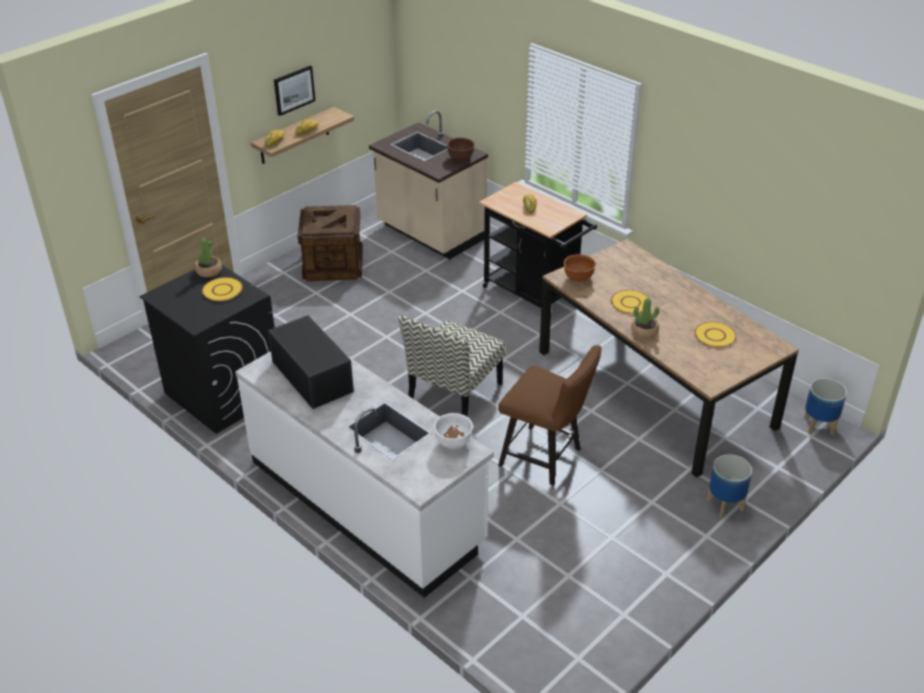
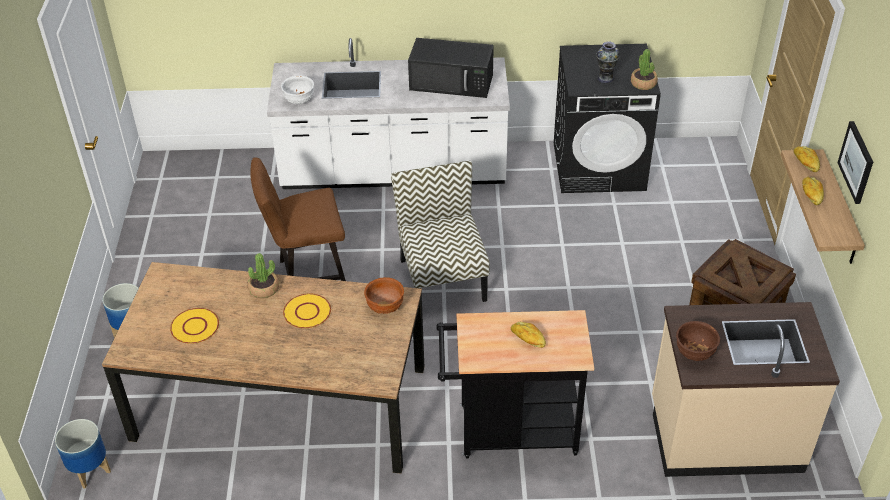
camera: 135 degrees right, 5 degrees up
(222, 290) = (605, 78): yellow plate -> vase

